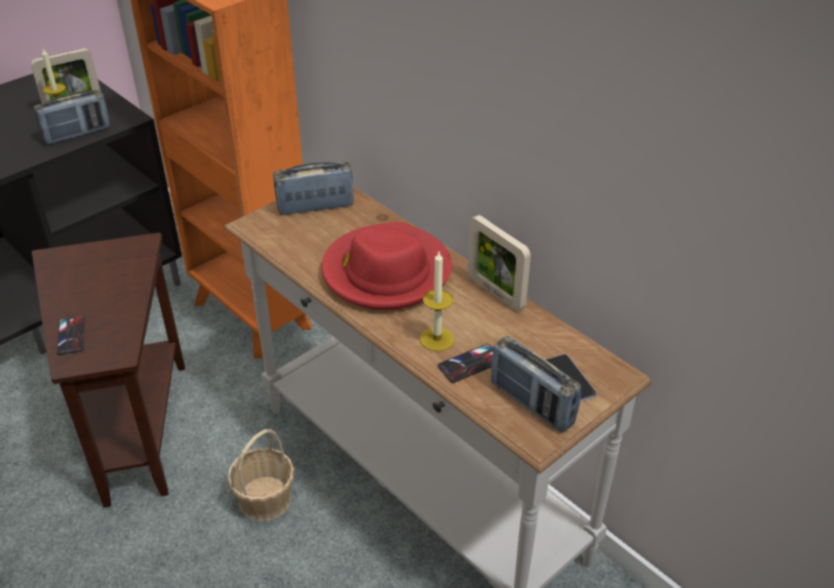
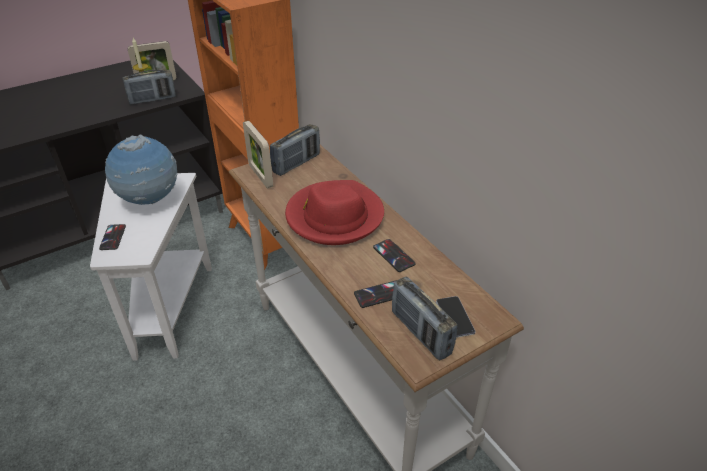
camera: 10 degrees right, 0 degrees up
(108, 279) = (150, 201): none -> globe
(134, 426) = (168, 306): brown side table -> white side table
(265, 499) = (243, 371): basket -> none
(315, 207) = (296, 164): radio -> radio turned 135 degrees clockwise
(437, 339) = (359, 272): candle -> none
(475, 313) = (394, 255): none -> phone
(495, 292) = (413, 241): picture frame -> picture frame (260, 176)

